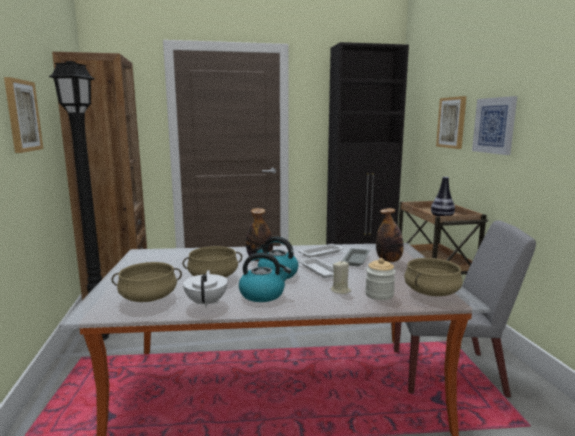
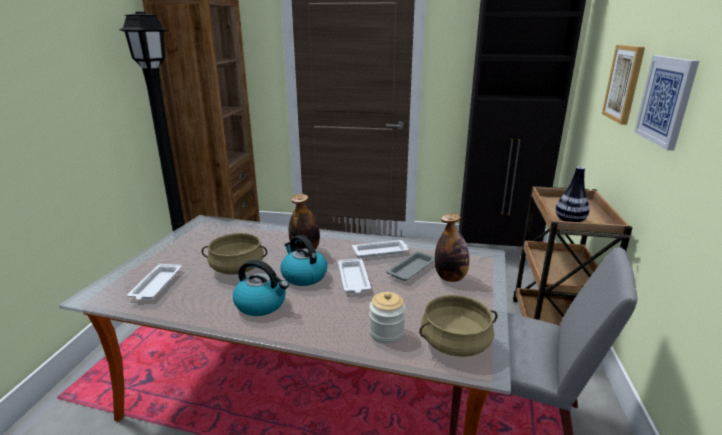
camera: 20 degrees right, 10 degrees up
(22, 116) = (91, 74): picture -> none
(149, 297) = (156, 285): beige cooking pot -> white tray
(207, 303) = (199, 304): white teapot -> none
(340, 290) = (348, 316): beige candle -> none

